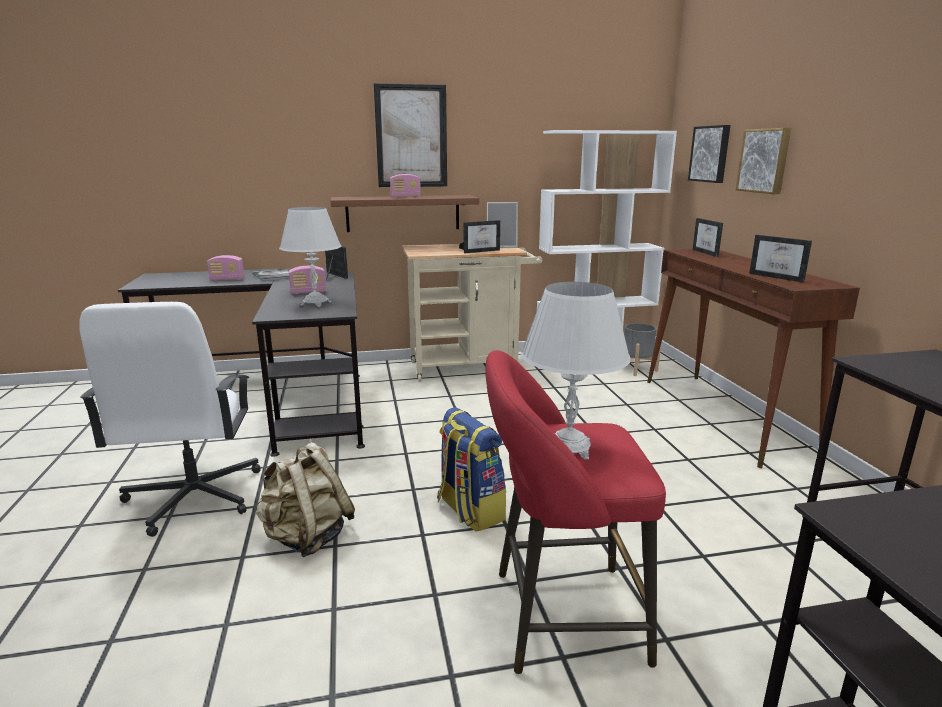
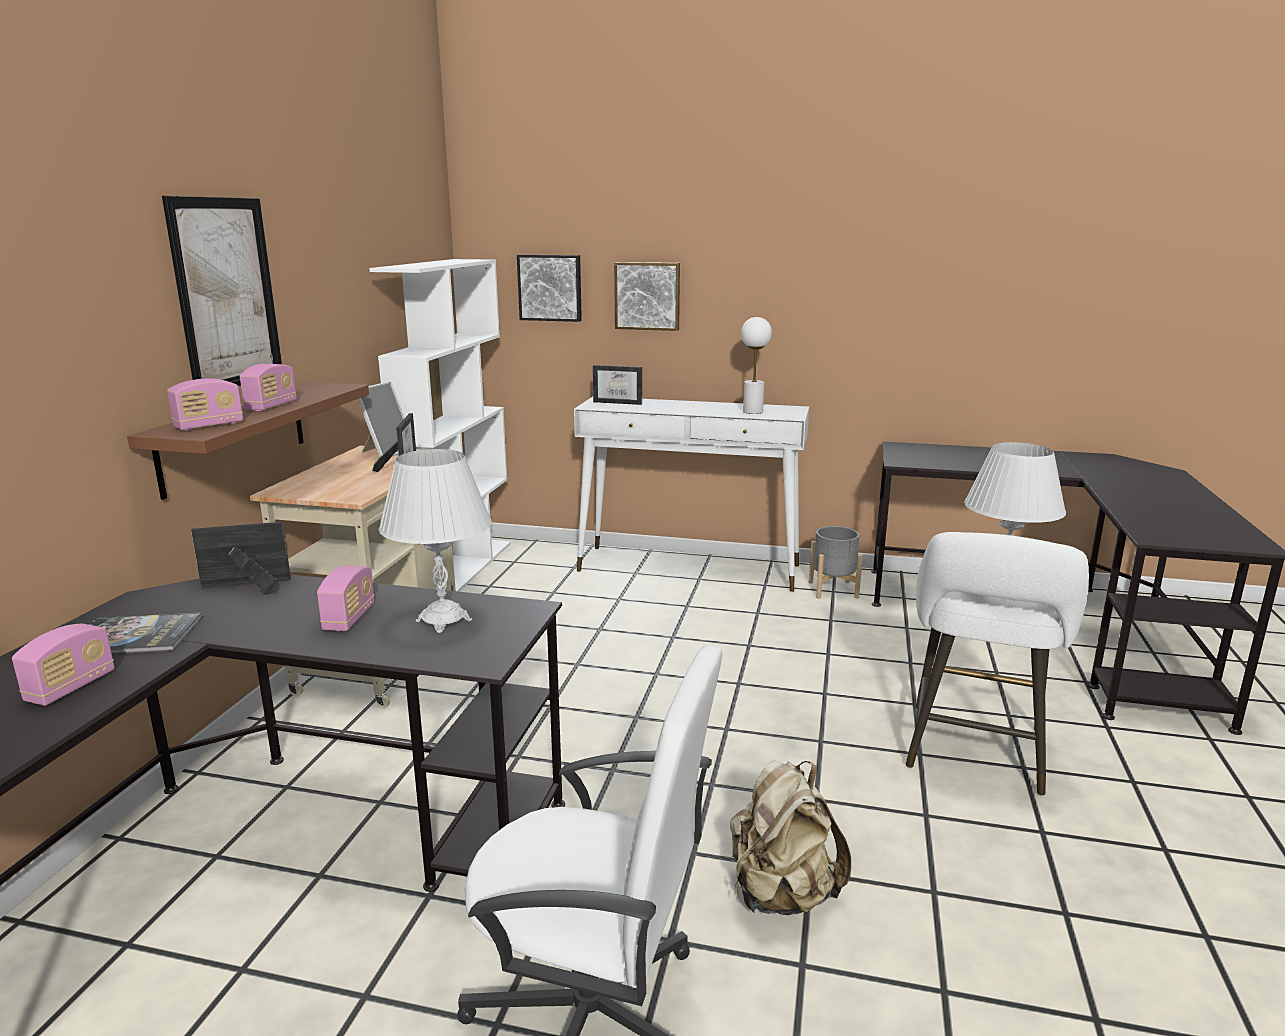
camera: 65 degrees left, 0 degrees up
(357, 198) = (209, 425): none -> radio
(469, 510) = (783, 756): backpack -> none
(559, 617) = (974, 754): red stool -> white stool
(636, 368) = (536, 564): grey planter -> grey planter (832, 589)
(723, 416) = (690, 568): brown console table -> white console table
(779, 277) = (753, 412): picture frame -> white table lamp

